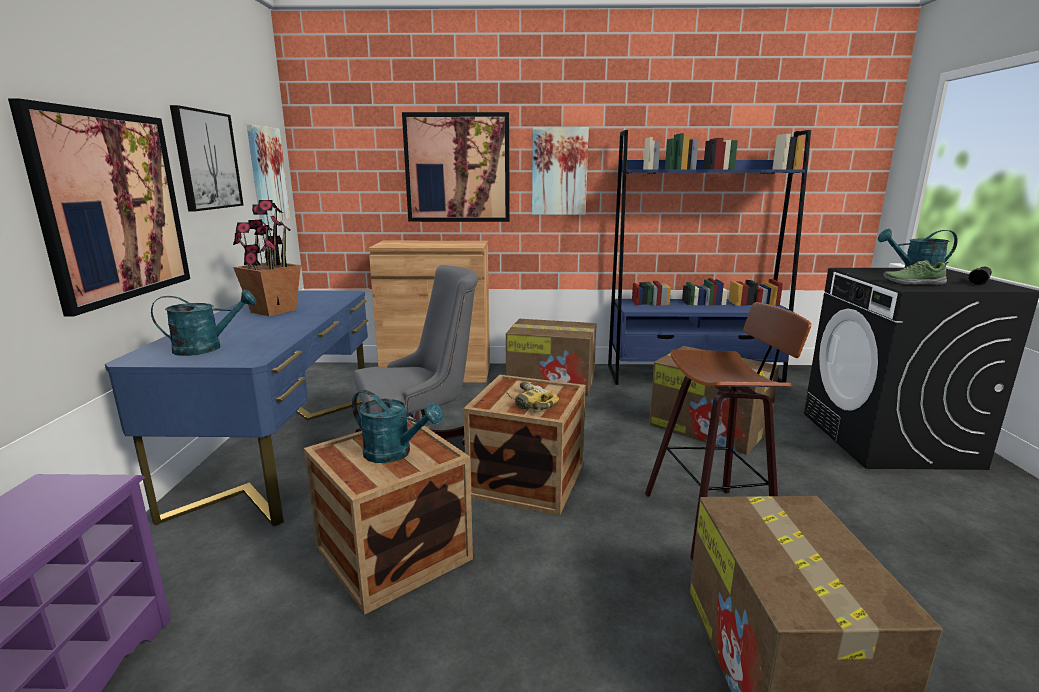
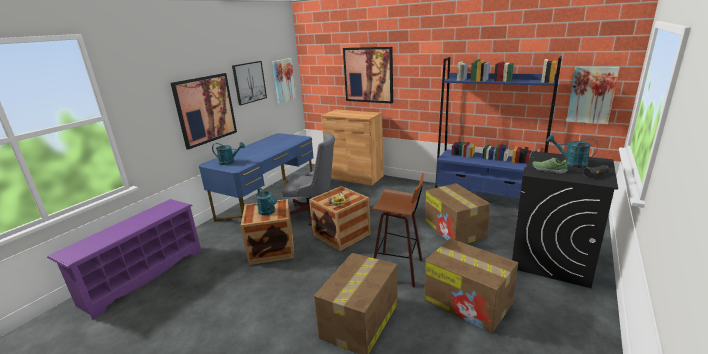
camera: 30 degrees right, 5 degrees up
(273, 311) = (267, 145): potted plant -> none
(552, 381) = (404, 190): cardboard box -> cardboard box (469, 302)
(559, 172) = (418, 77): picture -> picture (591, 95)

